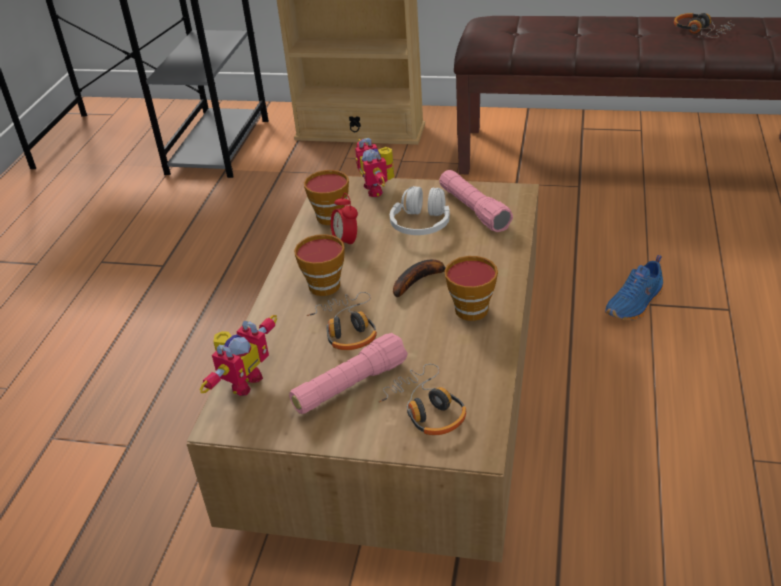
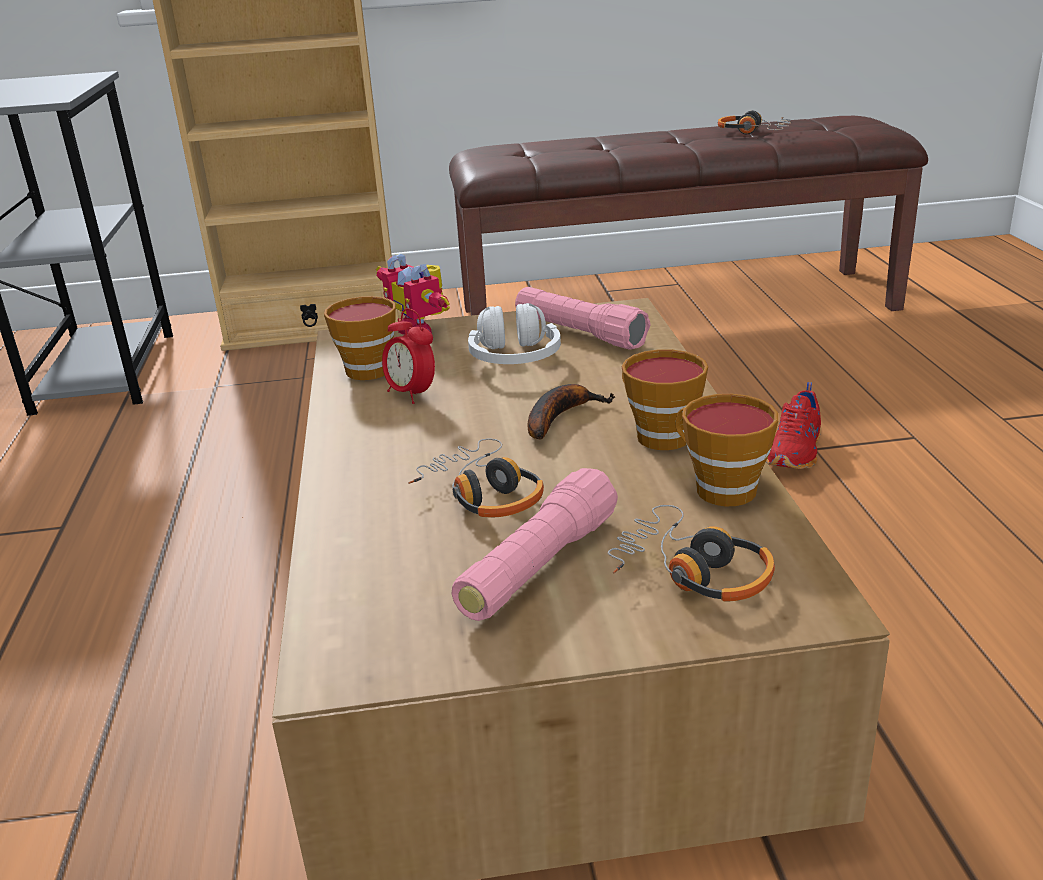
camera: 20 degrees left, 10 degrees down
(241, 381) = (336, 599): toy robot -> none
(322, 284) = (403, 447): cup -> cup (718, 488)
(635, 304) = (797, 452): blue shoe -> red shoe

